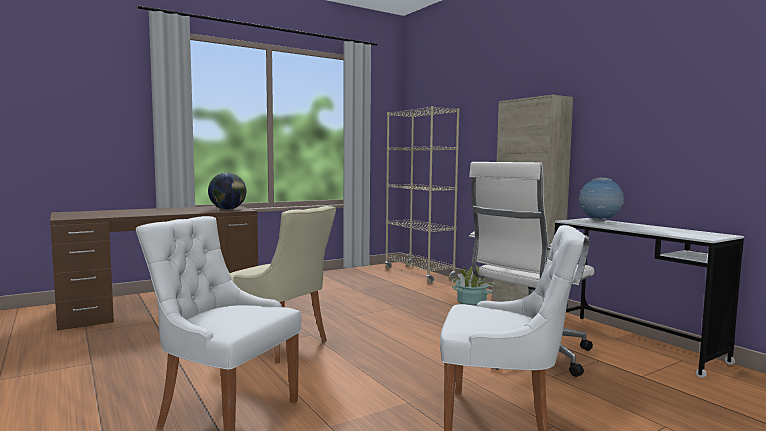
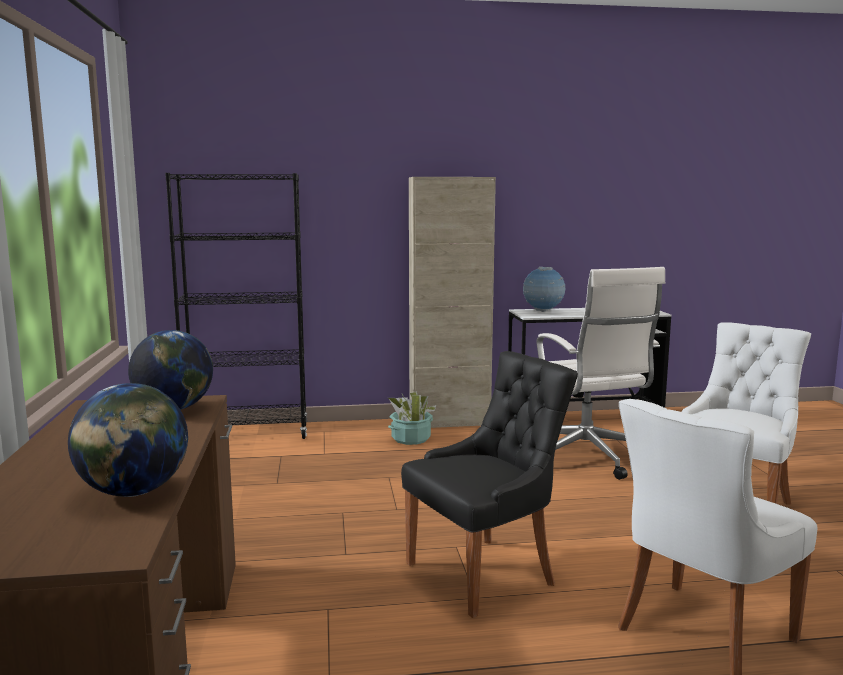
camera: 65 degrees left, 5 degrees up
(120, 215) = (133, 492): none -> globe
(281, 345) = (485, 573): beige chair -> black chair
(419, 274) = (248, 434): beige bookcase -> black bookcase

